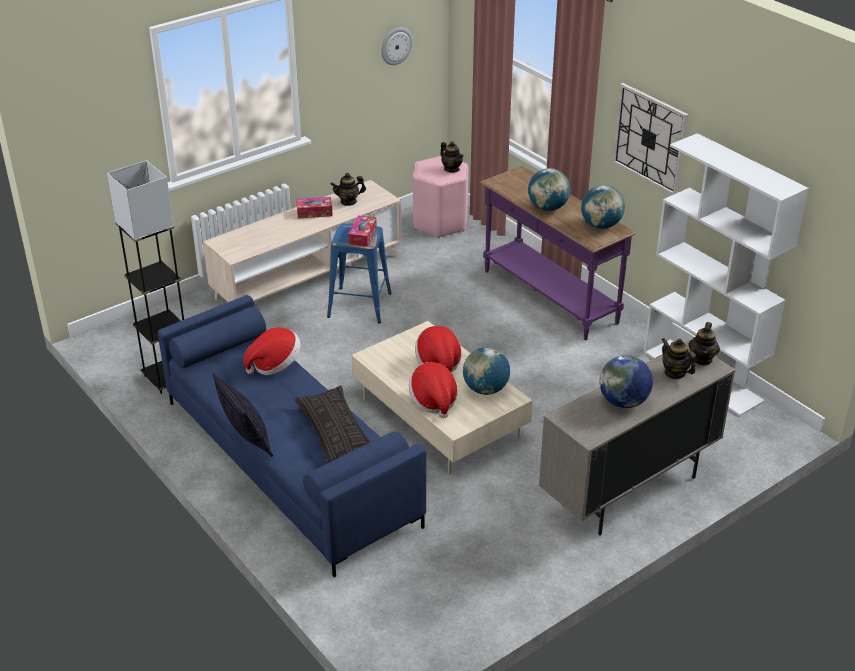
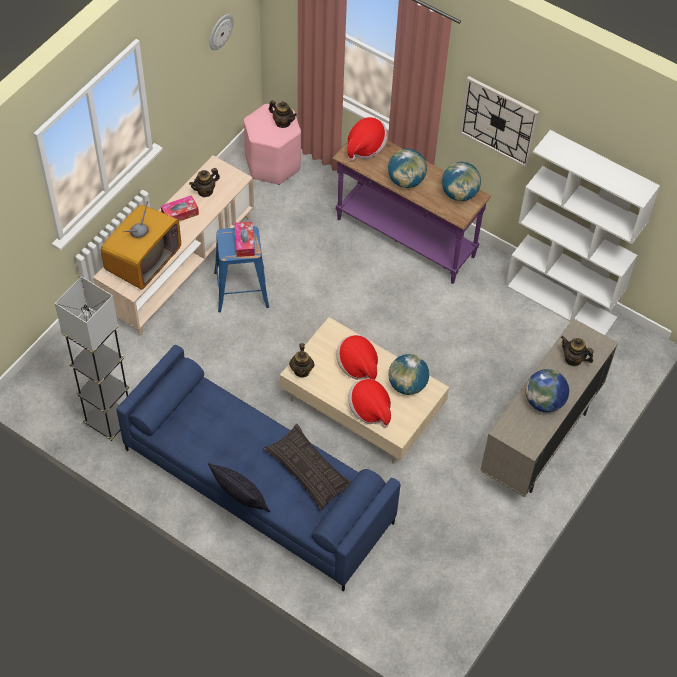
camera: 20 degrees left, 20 degrees up
(258, 238) = (143, 261): none -> television
(275, 364) = (226, 410): hat -> hat (365, 147)
(702, 359) = (590, 338): teapot -> teapot (302, 370)

